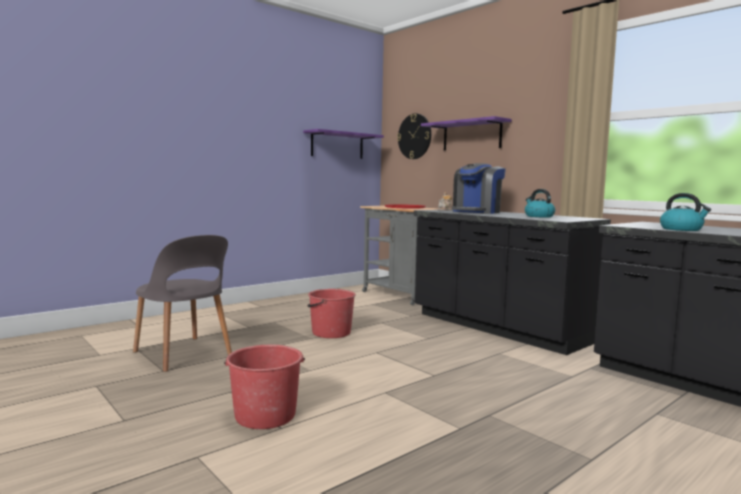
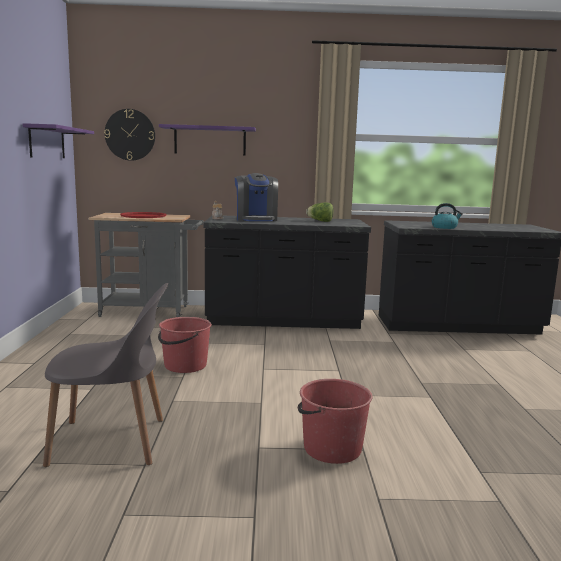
camera: 50 degrees left, 5 degrees up
(538, 216) = (320, 221): kettle -> lettuce

